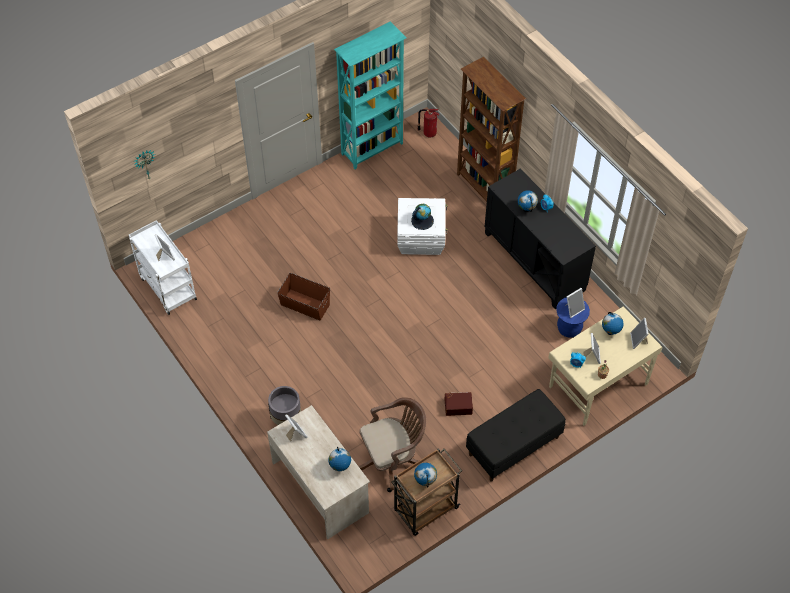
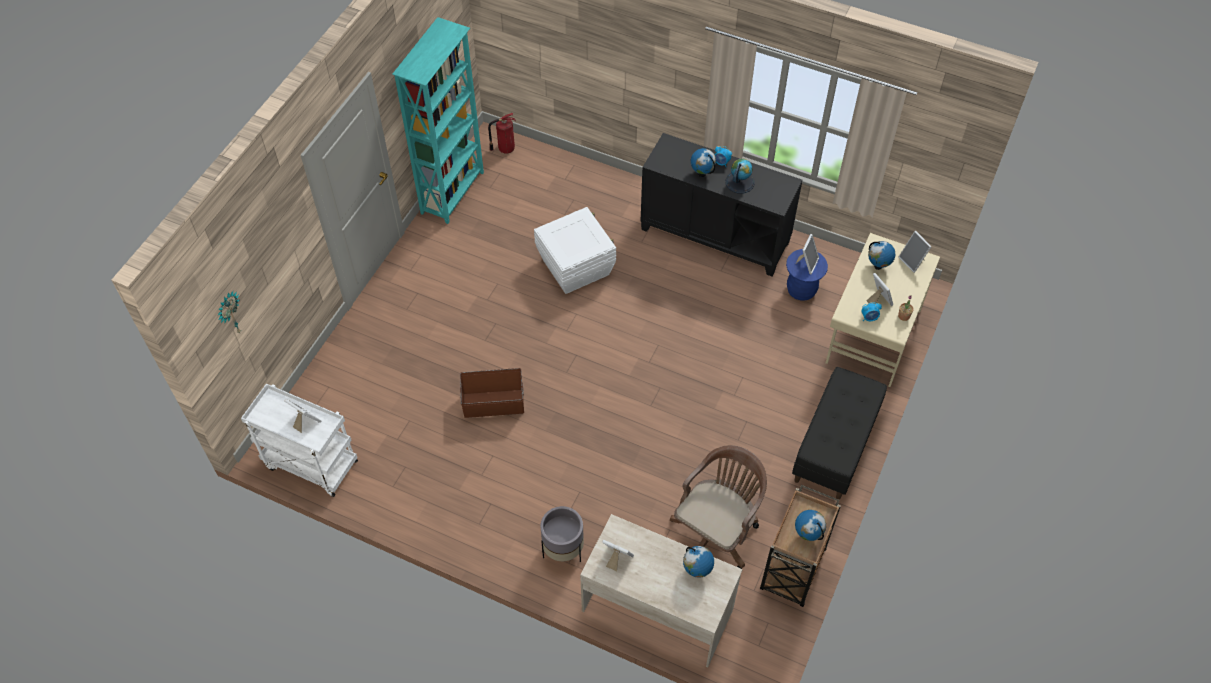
camera: 30 degrees left, 0 degrees up
(422, 220) = (579, 242): globe -> globe (739, 182)
(458, 406) = (745, 433): brown storage box -> none
(484, 188) = (607, 182): brown bookcase -> none

